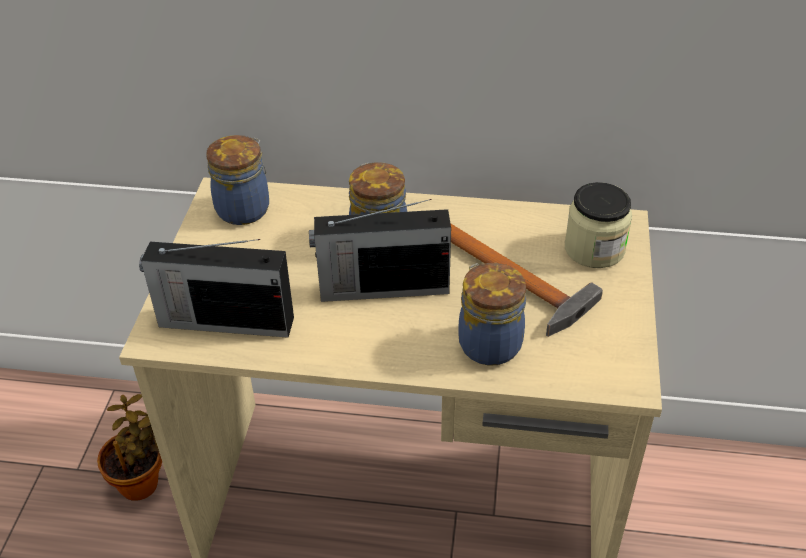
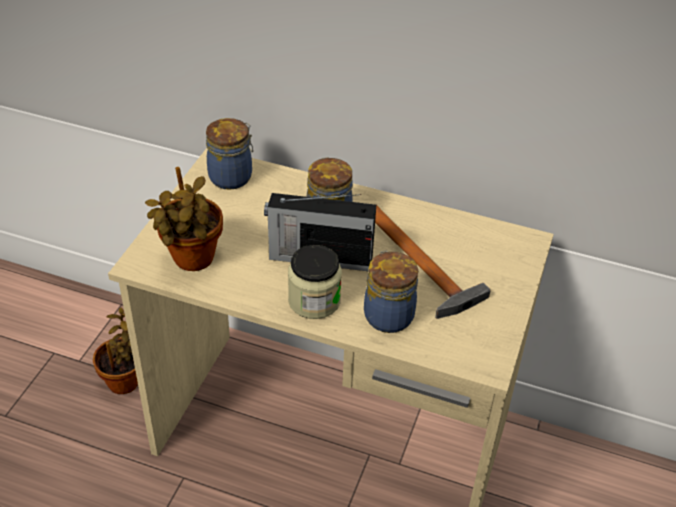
camera: 10 degrees right, 0 degrees up
(224, 321) = (191, 261): radio -> potted plant
(594, 249) = (498, 257): jar -> jar (314, 301)

